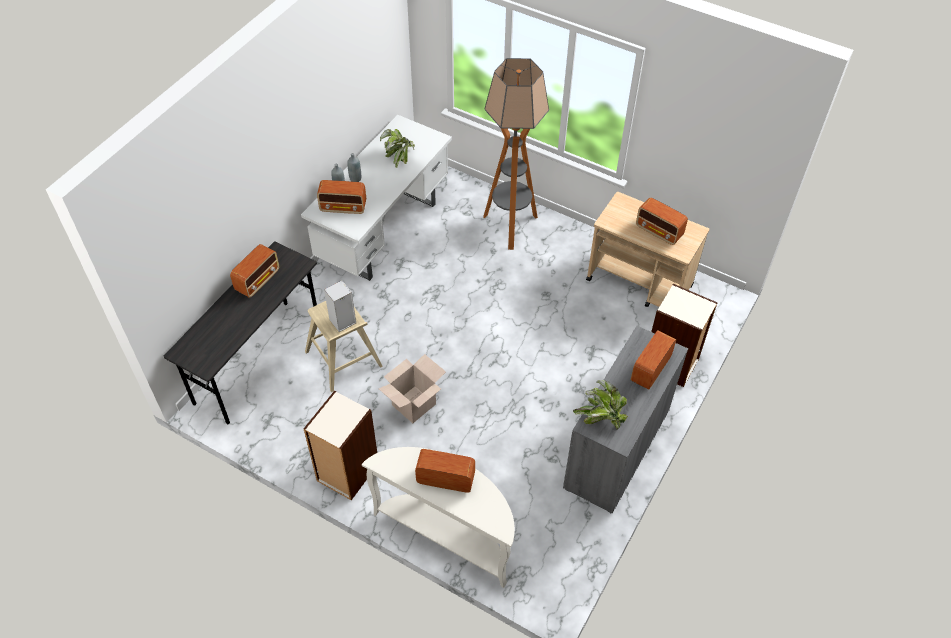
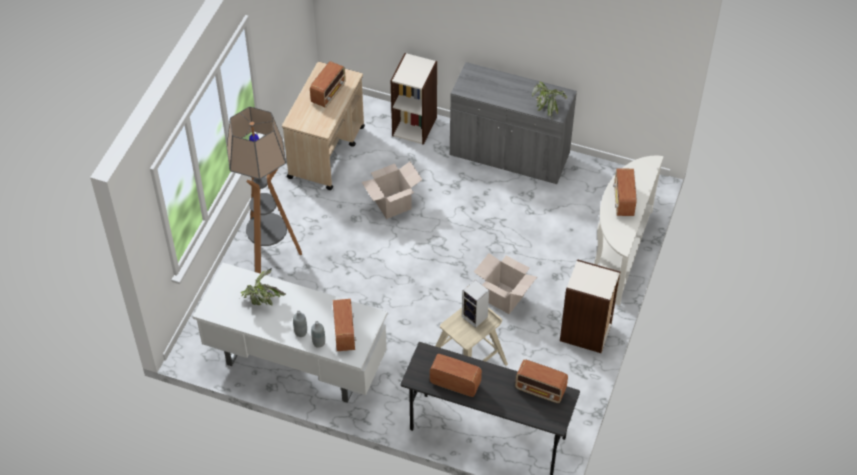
camera: 100 degrees left, 0 degrees up
(559, 328) = (392, 205): none -> cardboard box
(650, 370) = (493, 82): radio -> radio (541, 390)

